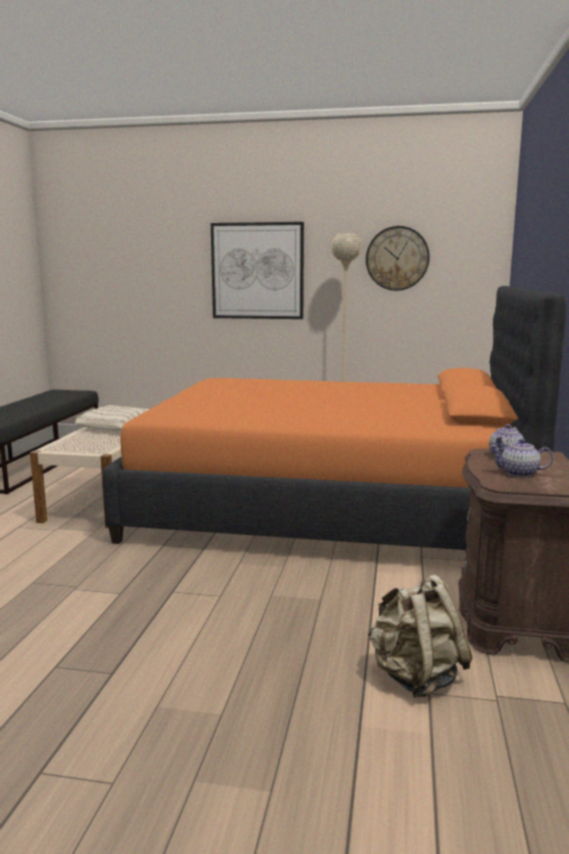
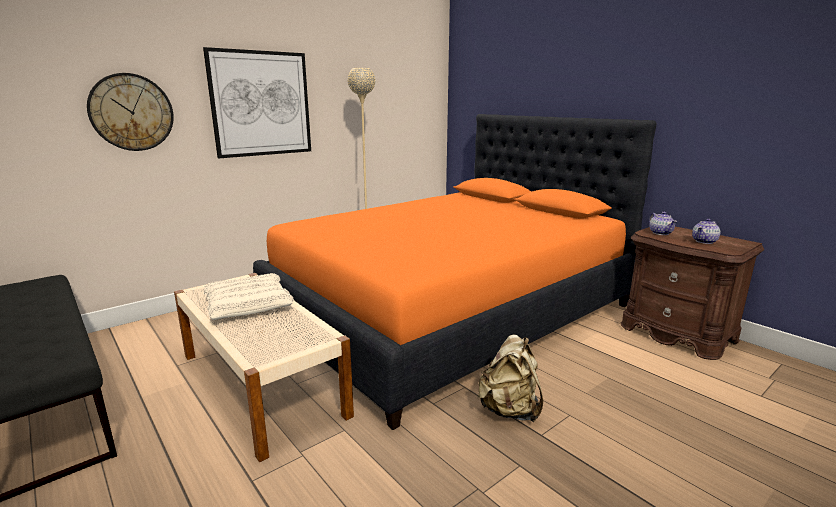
camera: 50 degrees left, 5 degrees up
(397, 258) = (380, 91): wall clock -> wall clock (131, 112)
(415, 677) = (740, 392): beige backpack -> beige backpack (509, 410)

